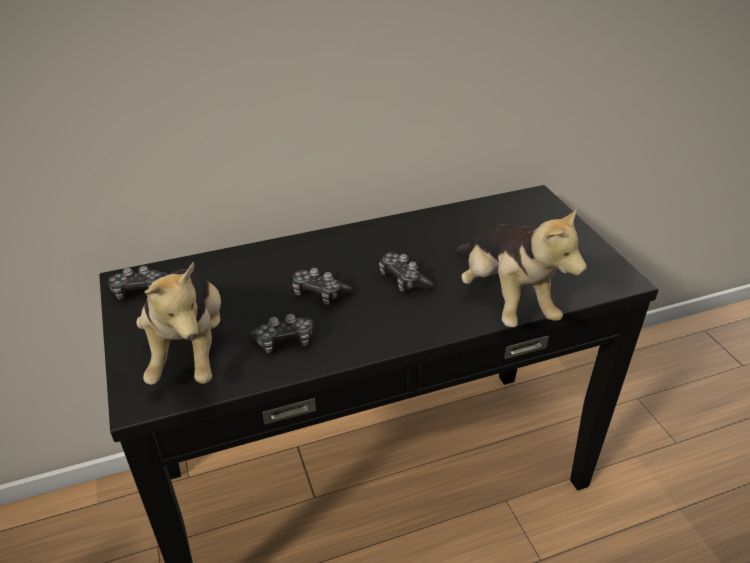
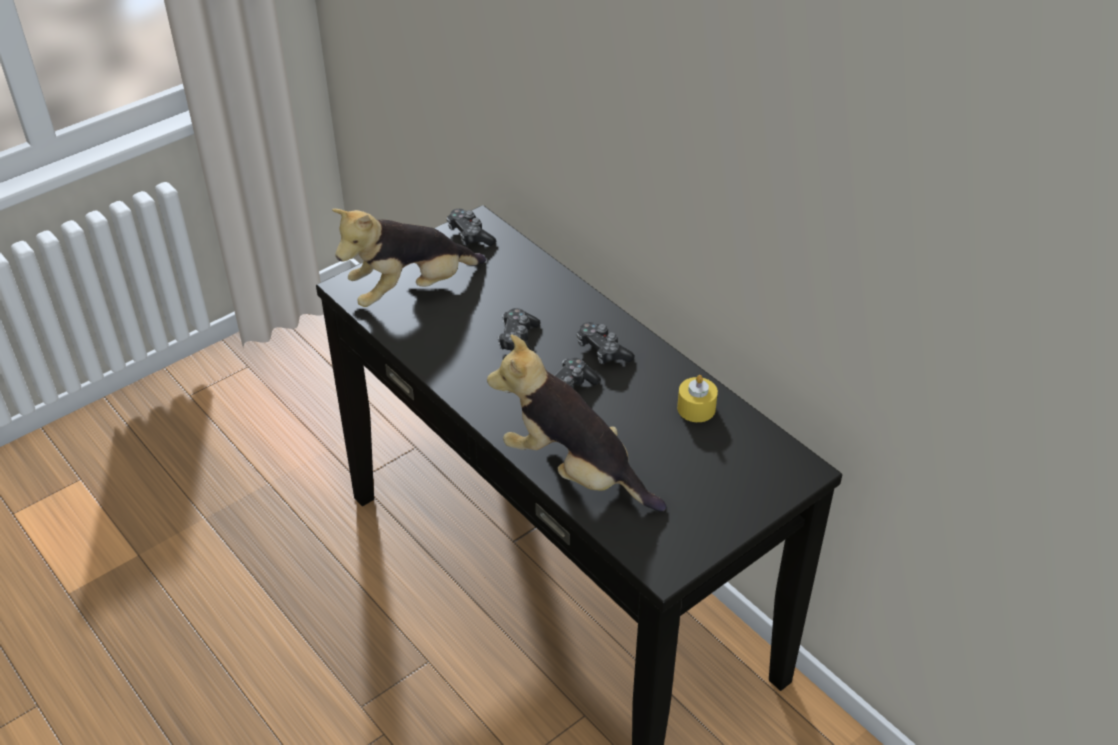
camera: 70 degrees right, 5 degrees up
(284, 341) = (445, 338): game controller -> game controller (602, 351)
(455, 223) = (696, 408): none -> yellow candle
(504, 300) = (574, 471): plush toy -> plush toy turned 75 degrees clockwise

